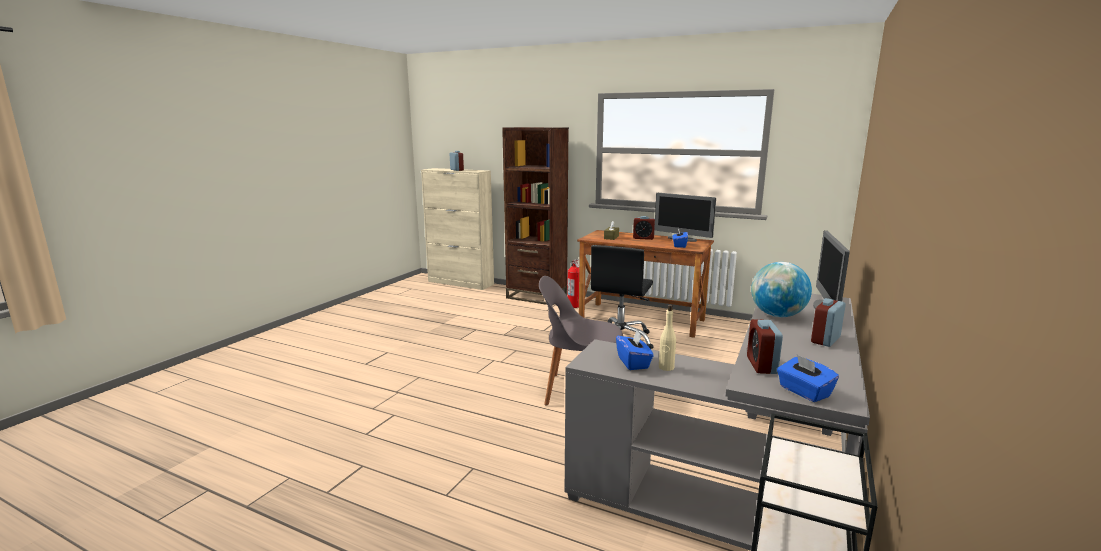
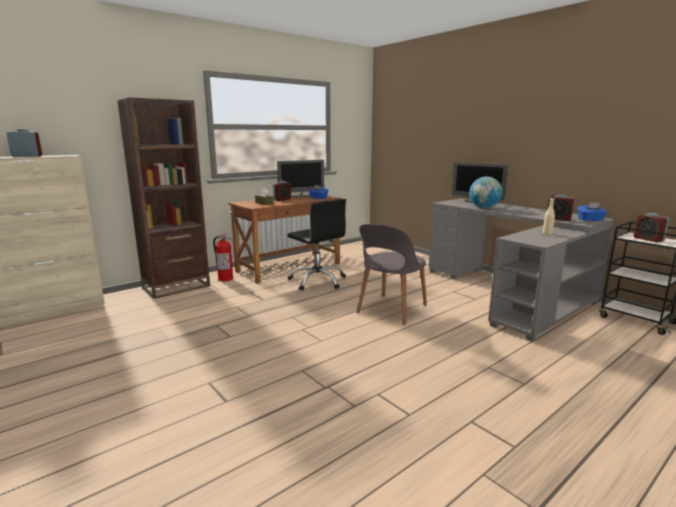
camera: 65 degrees left, 0 degrees up
(633, 362) = (539, 237): blue tissue box -> none
(825, 340) = (523, 209): alarm clock -> alarm clock (648, 239)

